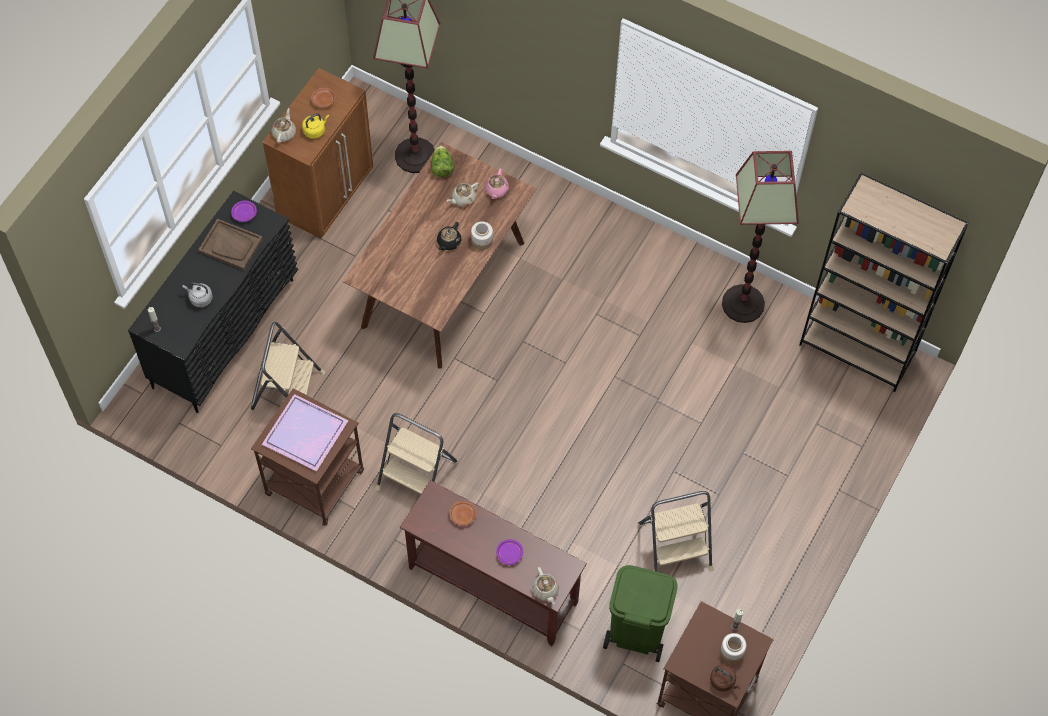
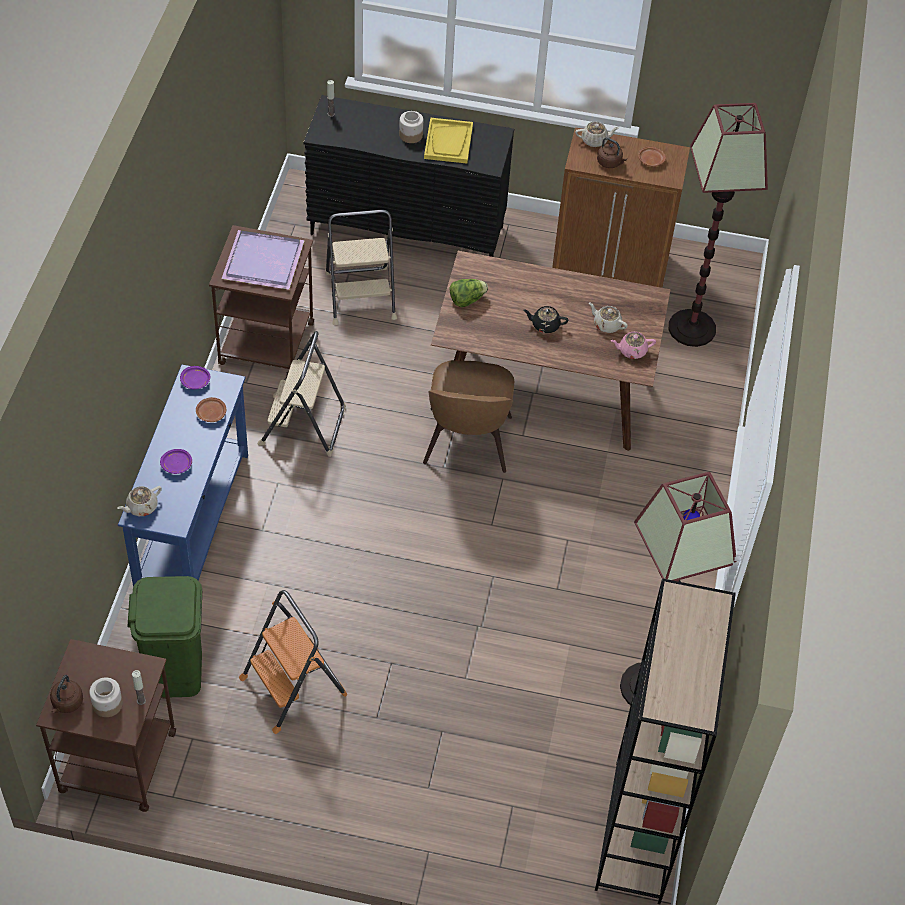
camera: 70 degrees right, 10 degrees down
(200, 298) = (377, 135): grey kettle -> none
(231, 245) = (448, 142): brown tray -> yellow tray
(244, 213) = (490, 143): purple plate -> purple plate (195, 381)
(315, 130) = (610, 163): yellow kettle -> brown kettle
(442, 167) = (637, 297): lettuce -> lettuce (467, 300)
(478, 356) = (467, 443): none -> brown chair
(482, 241) = (560, 353): jar -> jar (410, 135)
(492, 585) = (192, 522): brown console table -> blue console table
(674, 543) = (297, 685): beige step ladder -> orange step ladder

